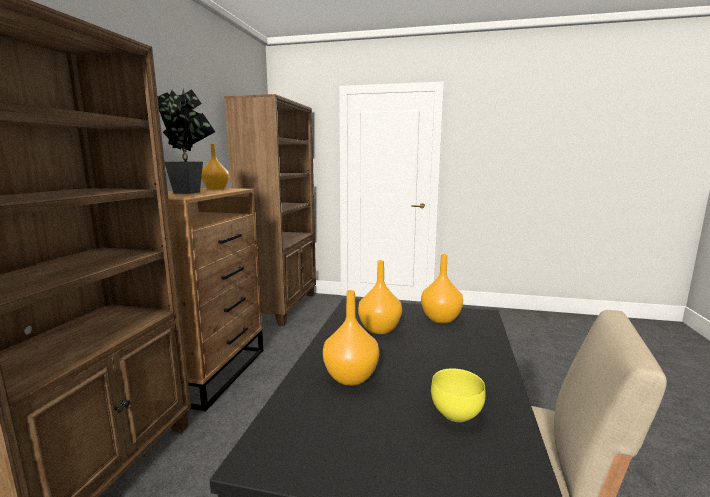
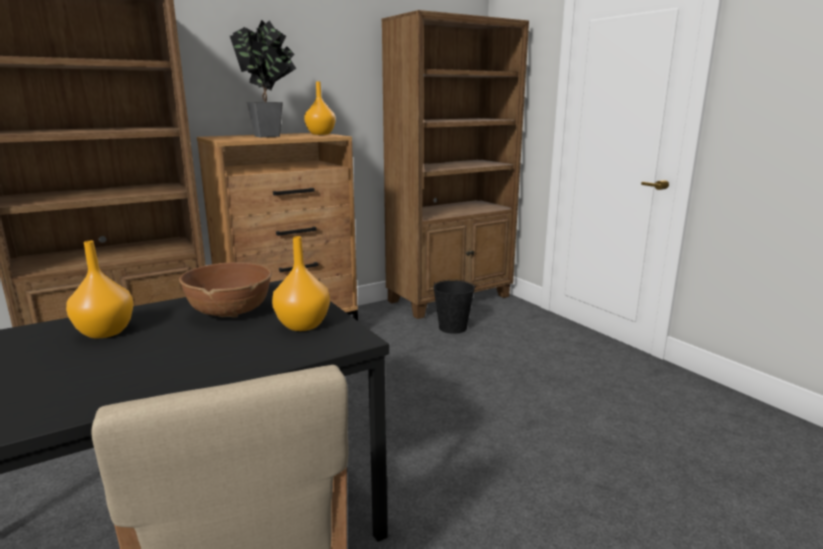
camera: 45 degrees right, 5 degrees up
(315, 323) = (452, 327): none -> black bucket
(380, 329) = (230, 311): orange vase -> brown bowl
(458, 414) = (66, 387): yellow bowl -> none

